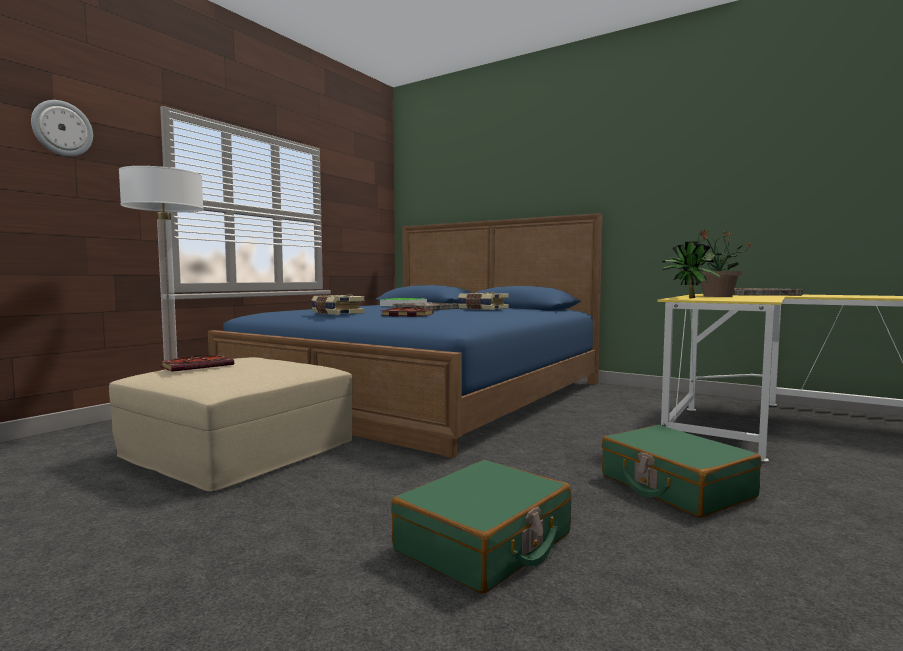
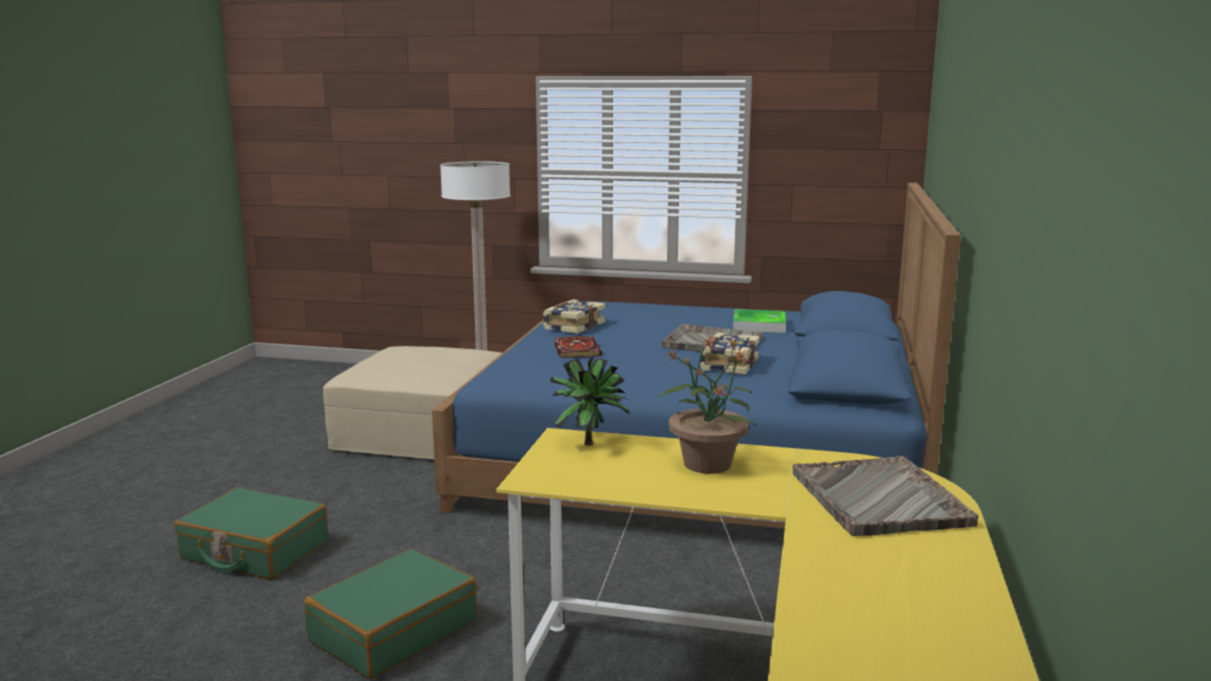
camera: 70 degrees right, 10 degrees up
(62, 128) = (453, 120): wall clock -> none
(198, 366) = (413, 352): book -> none

